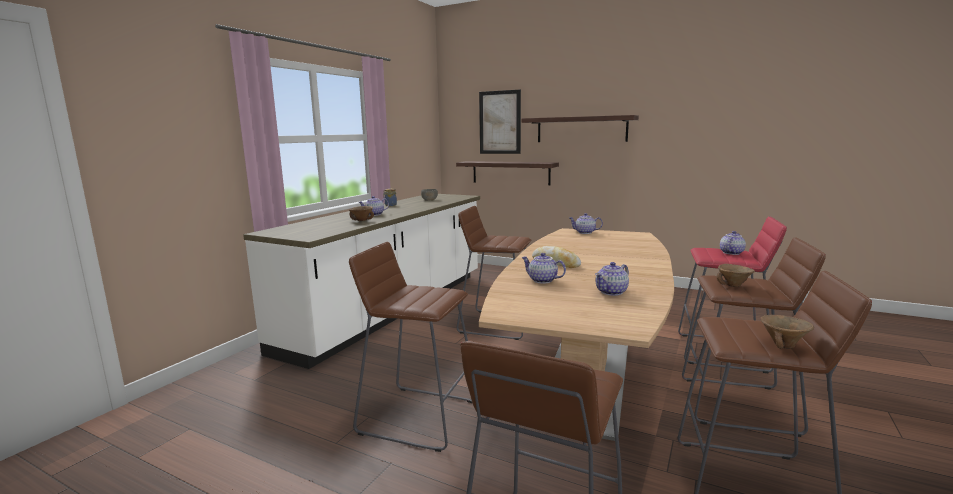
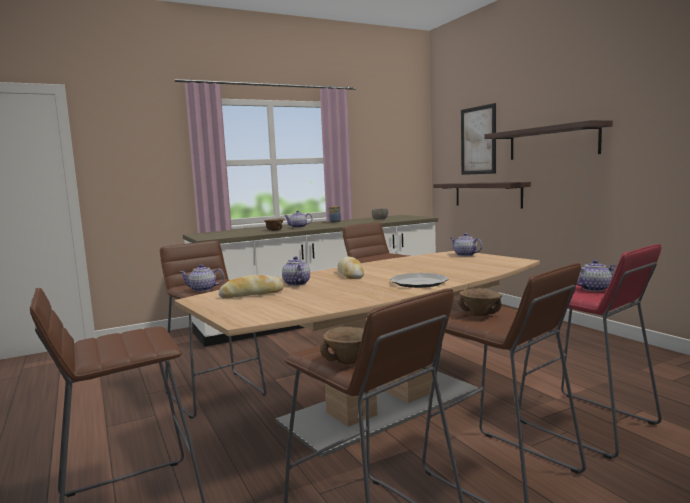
camera: 35 degrees right, 5 degrees down
(540, 299) = (251, 294): none -> bread
(612, 292) = (319, 298): teapot -> teapot (203, 289)
(637, 264) = (418, 282): none -> plate

